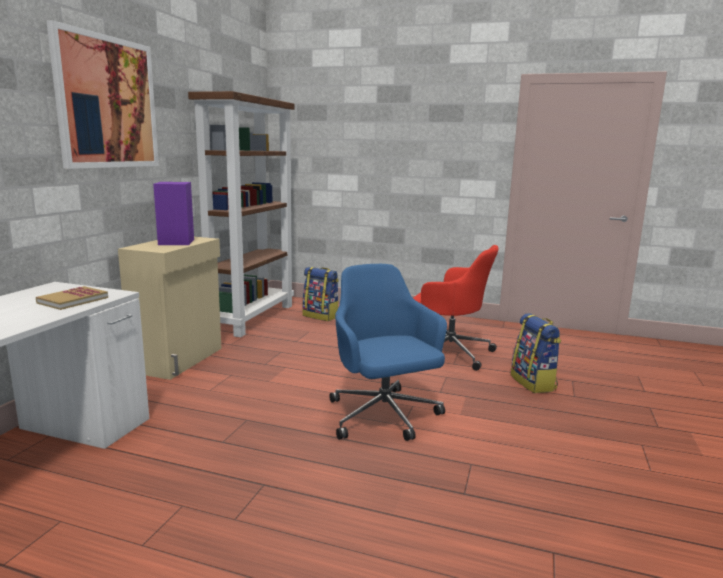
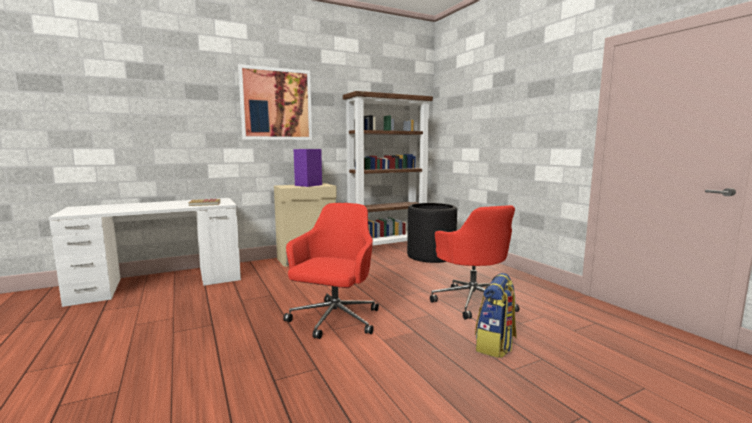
camera: 45 degrees right, 5 degrees down
(321, 316) = (431, 256): backpack -> black planter
(384, 416) = (334, 320): blue office chair -> red office chair

